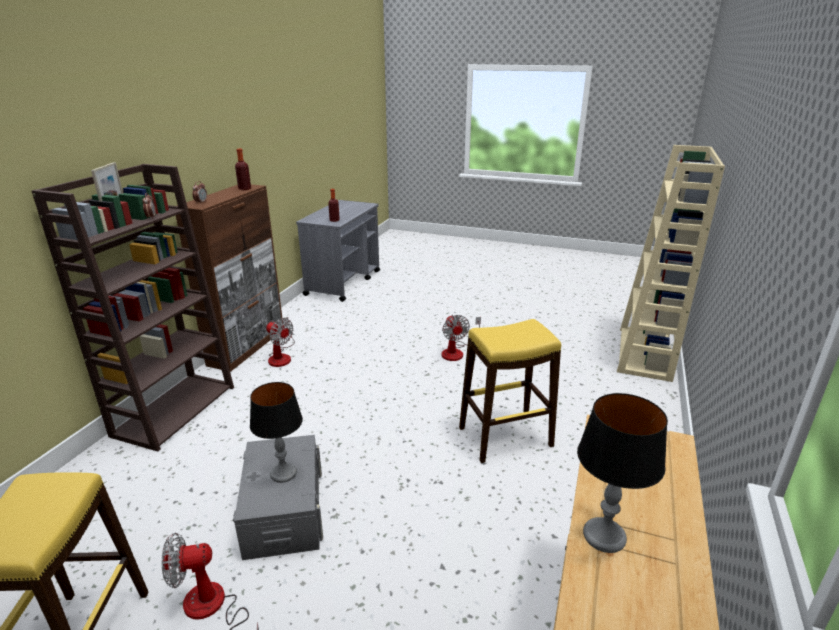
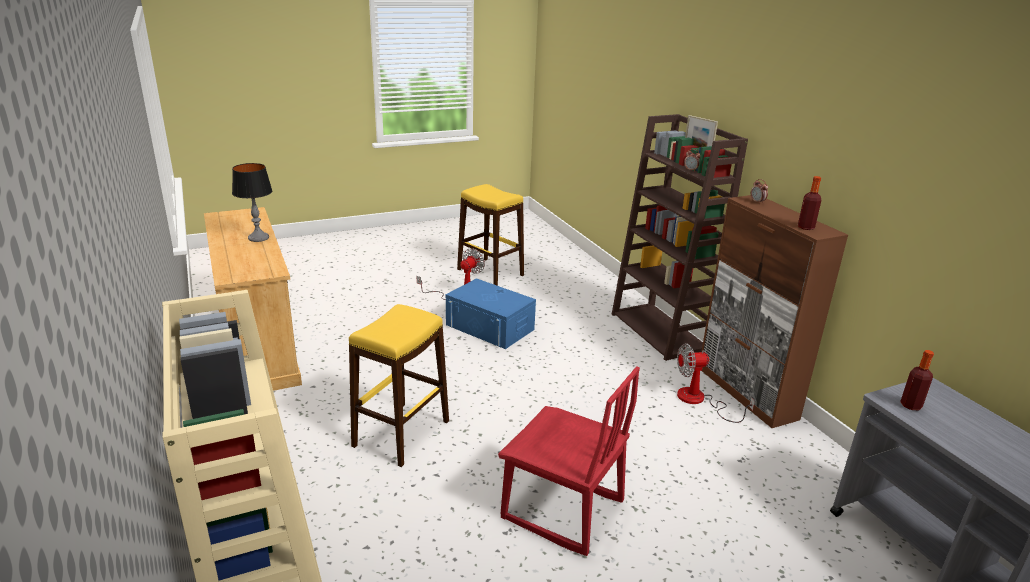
camera: 135 degrees right, 0 degrees up
(283, 473) = (487, 297): table lamp -> none
(283, 511) = (490, 327): grey storage box -> blue storage box
(457, 352) = (562, 511): fan -> red chair

